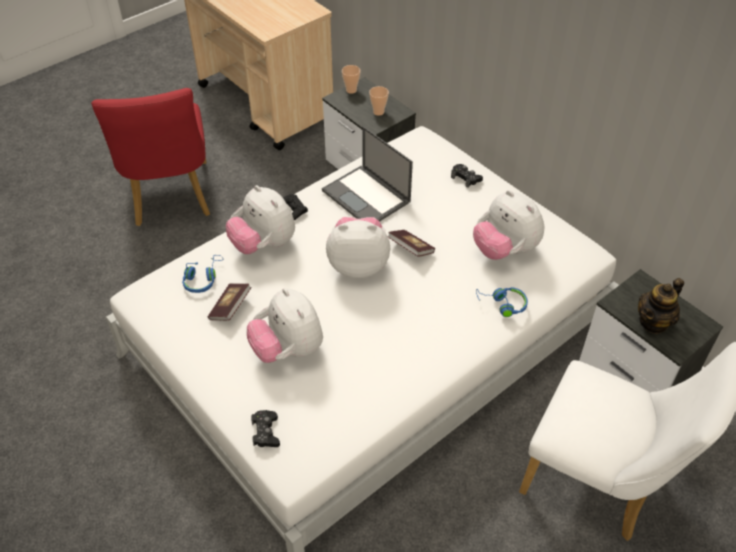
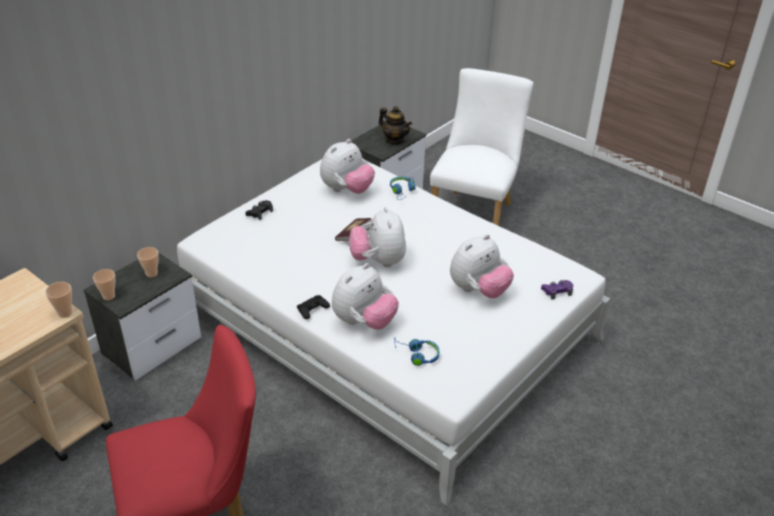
camera: 100 degrees left, 10 degrees down
(230, 308) = (446, 330): book -> none
(265, 432) = (557, 291): black game controller -> purple game controller
(266, 34) = (65, 313): none -> cup
(367, 196) = (291, 264): laptop -> none

